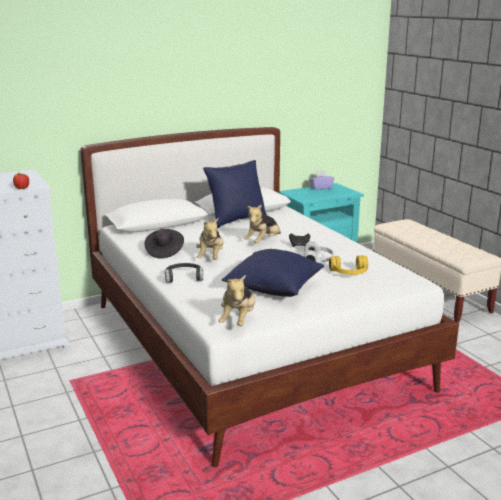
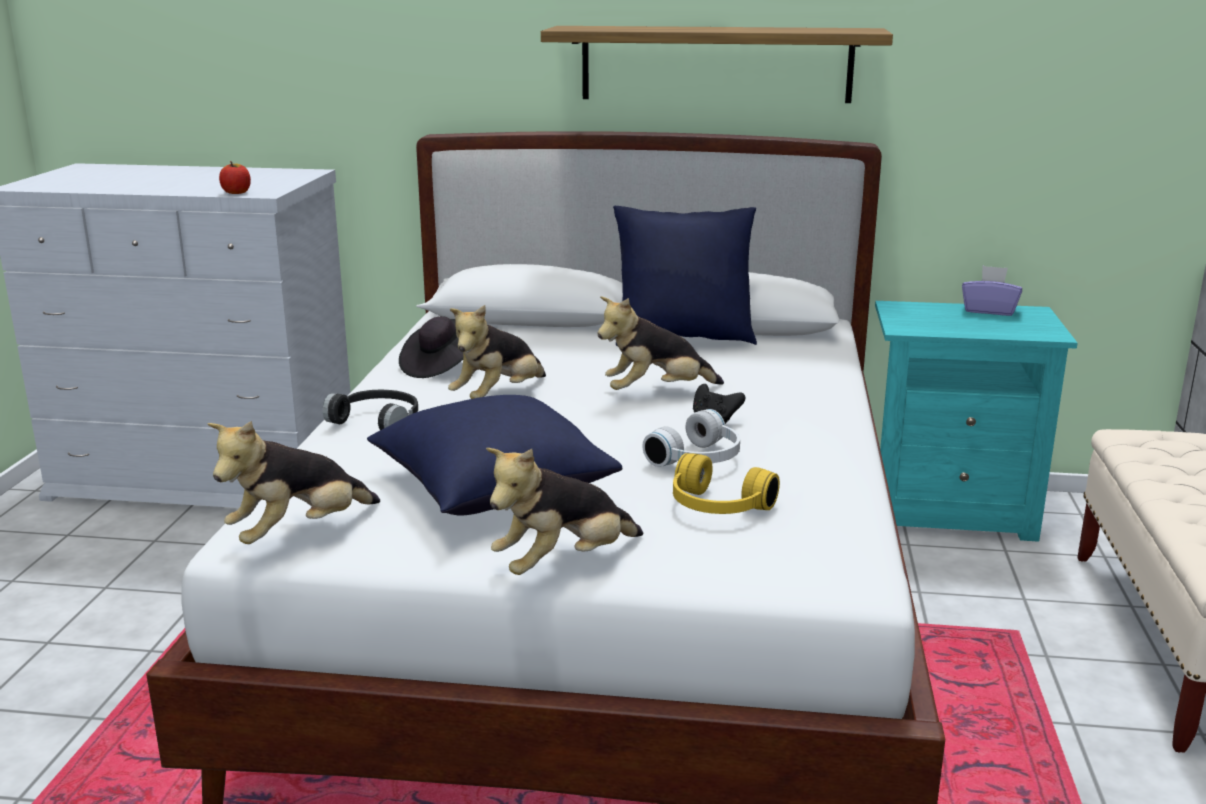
camera: 35 degrees right, 0 degrees up
(210, 99) = (716, 64): none -> shelf
(336, 302) = (563, 564): none -> plush toy

